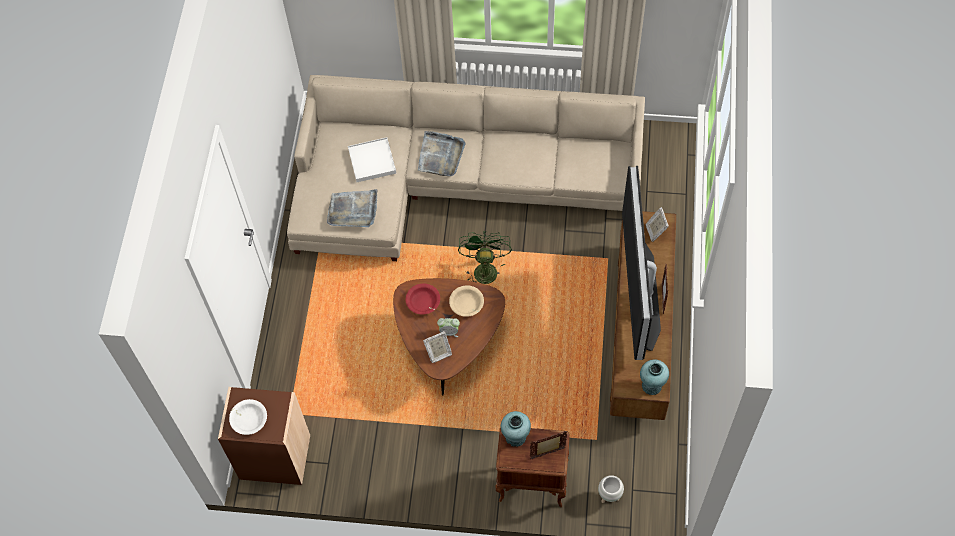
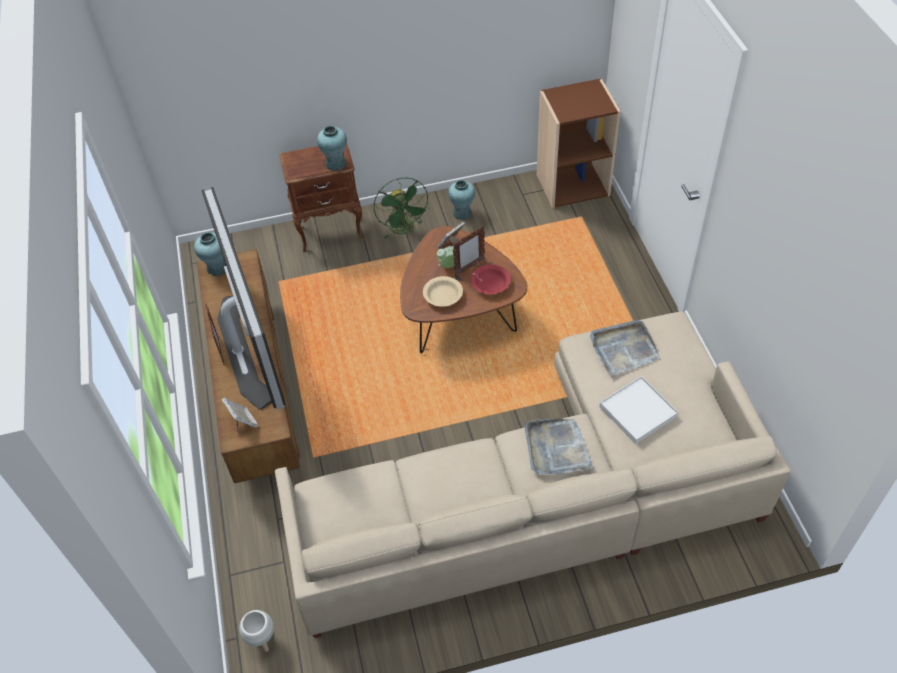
camera: 160 degrees right, 10 degrees down
(249, 419) = (583, 96): white bowl -> none
(396, 460) = (462, 213): none -> turquoise vase
(484, 268) = (455, 400): green fan -> green fan (404, 230)
(548, 453) = (301, 161): picture frame -> picture frame (469, 267)
(609, 496) = (254, 244): white planter -> white planter (262, 640)

